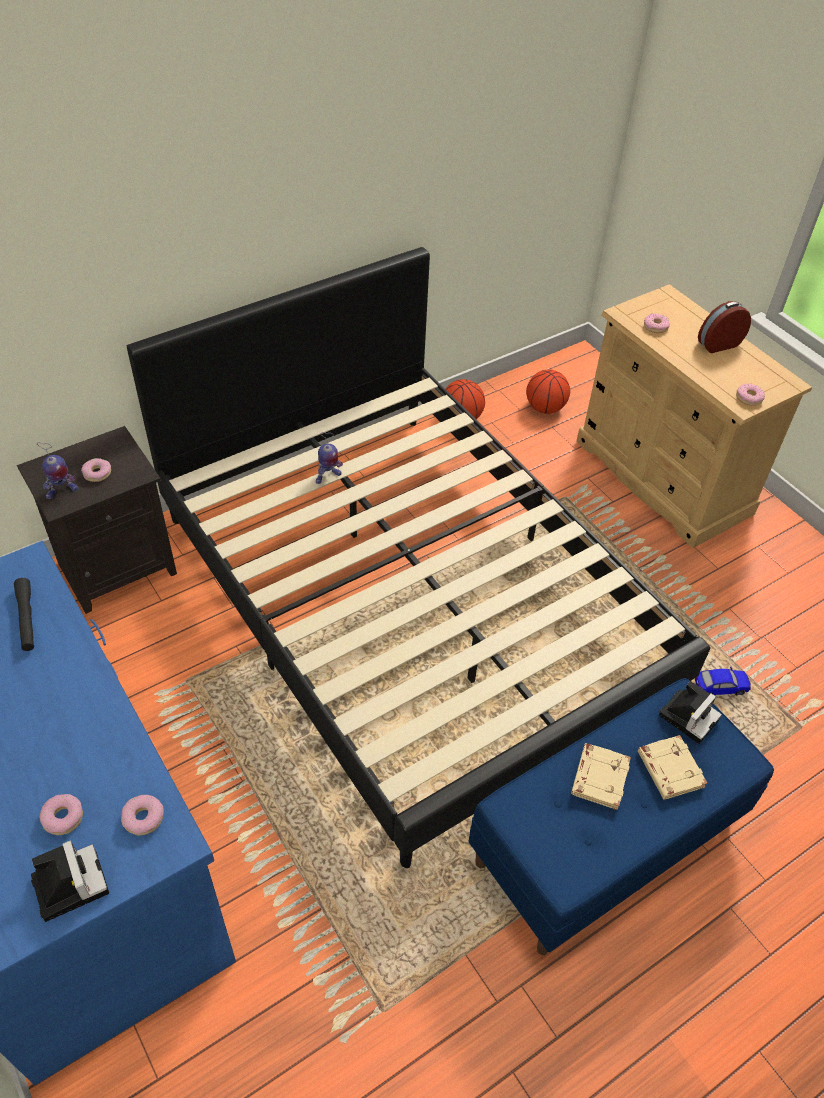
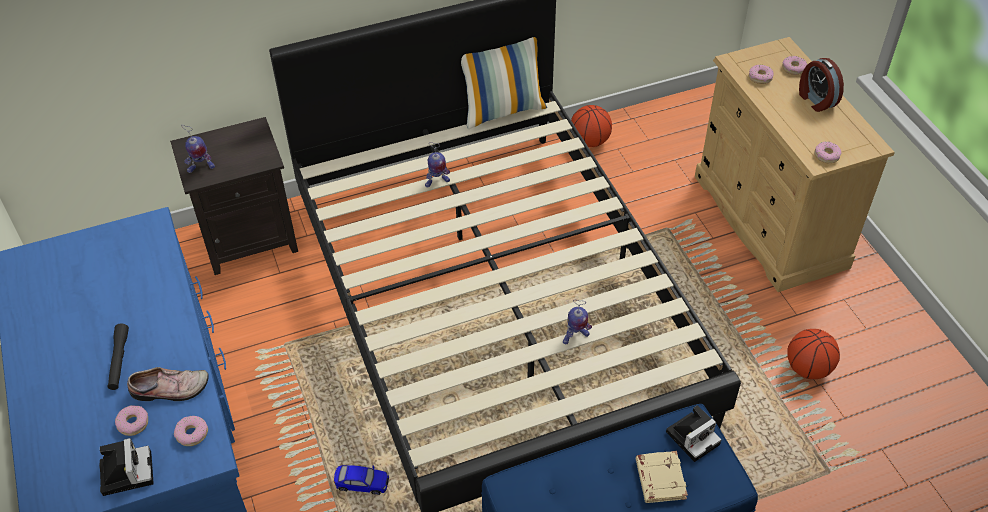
camera: 15 degrees right, 0 degrees up
(26, 619) = (141, 268): black flashlight -> black flashlight (119, 360)
(97, 473) = (233, 155): donut -> donut (793, 68)
(102, 767) = (170, 390): none -> shoe
(377, 392) = (502, 110): none -> pillow
(525, 625) = (575, 337): none -> toy robot
(544, 408) = (673, 141): basketball -> basketball (807, 368)
(599, 777) = (594, 475): beige book -> none
(718, 343) = (816, 100): alarm clock -> alarm clock turned 105 degrees counterclockwise
(720, 687) = (762, 424): toy car -> toy car (362, 484)

